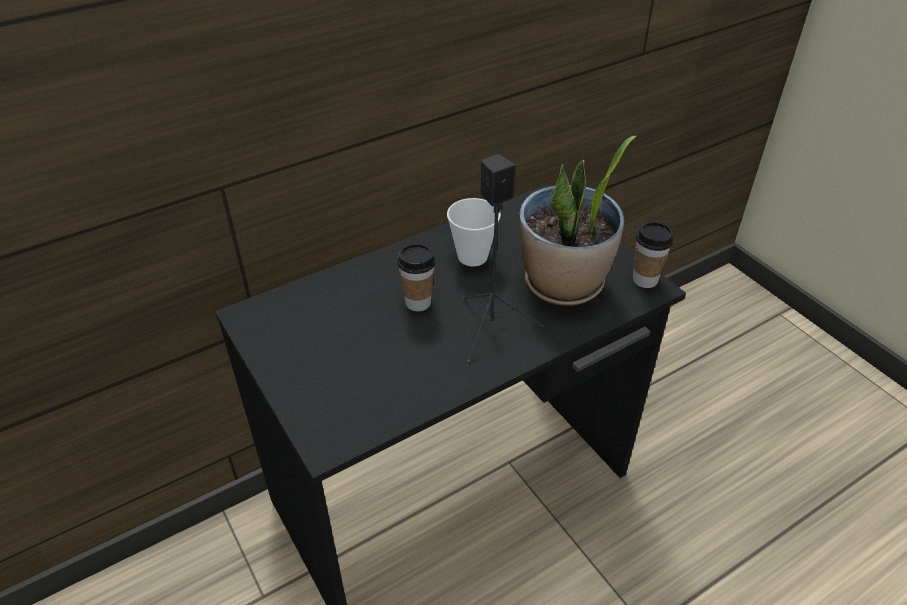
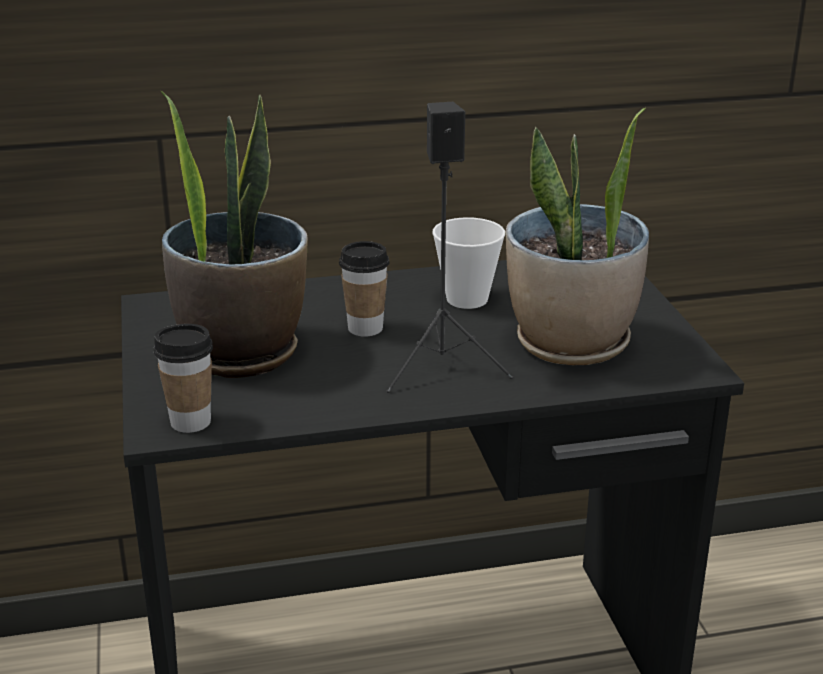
camera: 20 degrees right, 15 degrees down
(342, 349) = (241, 352): none -> potted plant
(645, 280) = (691, 359): cup -> cup (190, 422)

